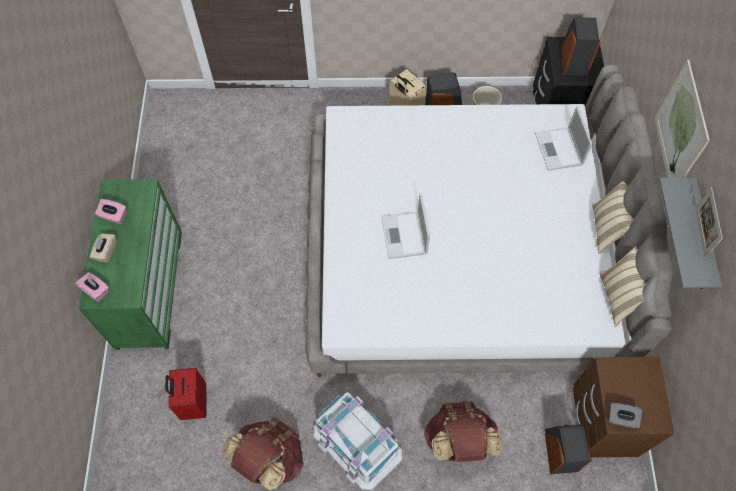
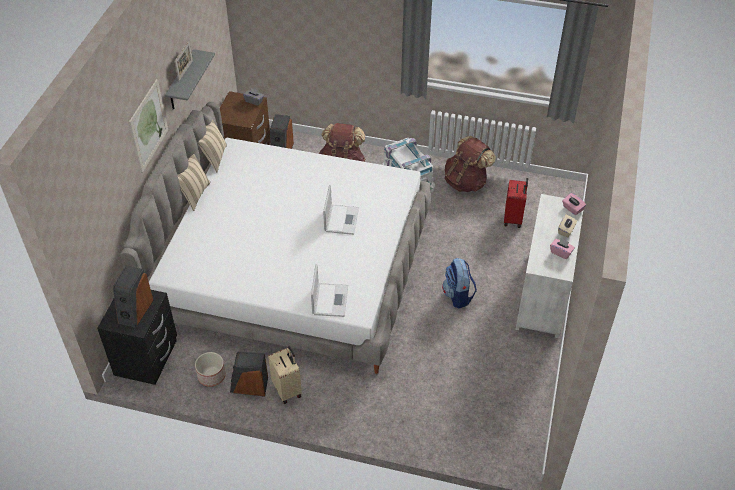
camera: 165 degrees left, 15 degrees down
(149, 288) = (544, 293): green dresser -> white dresser
(252, 261) = (458, 295): none -> backpack
(559, 150) = (193, 251): laptop -> laptop (330, 299)

